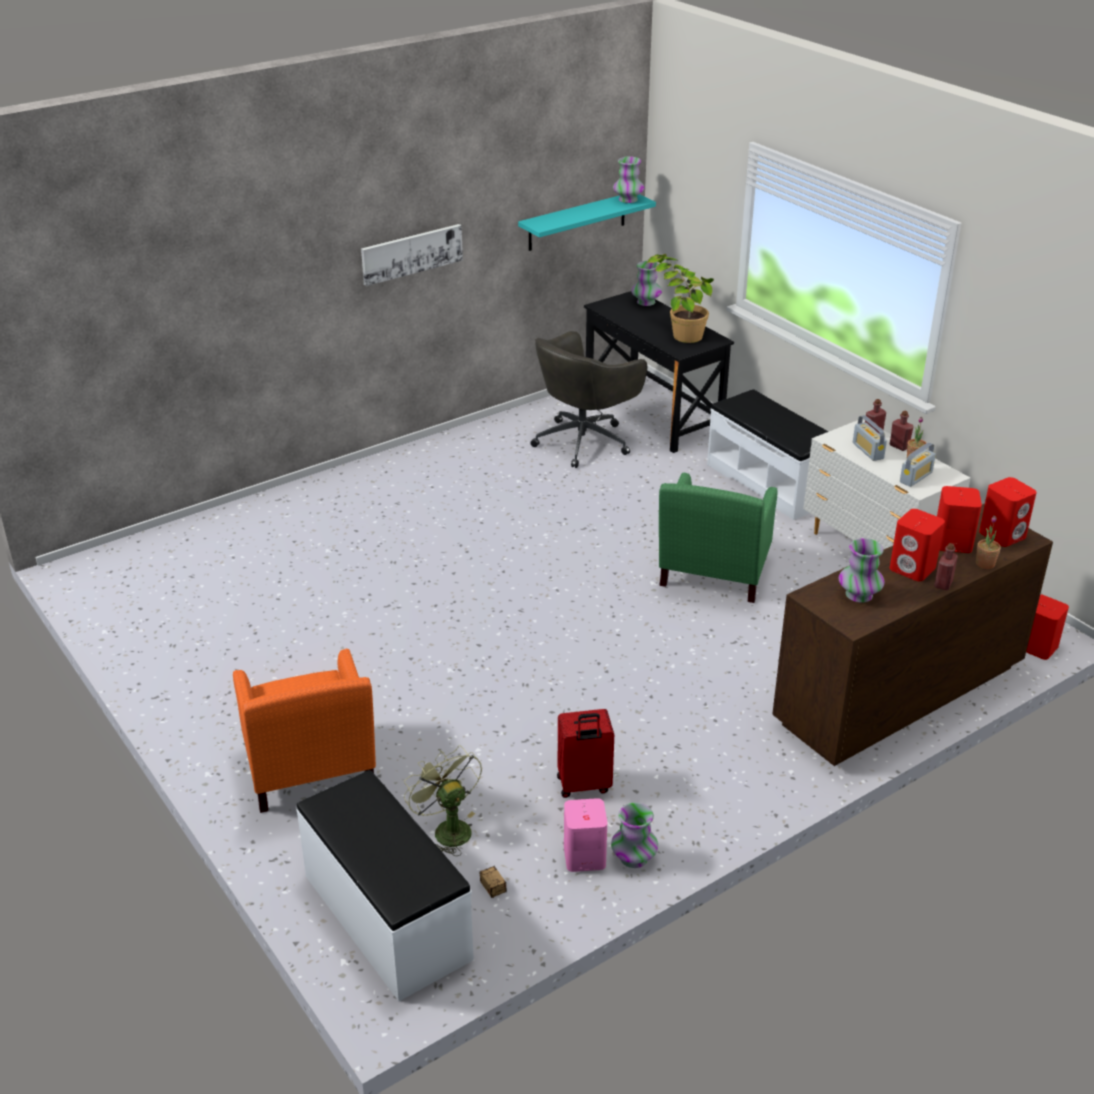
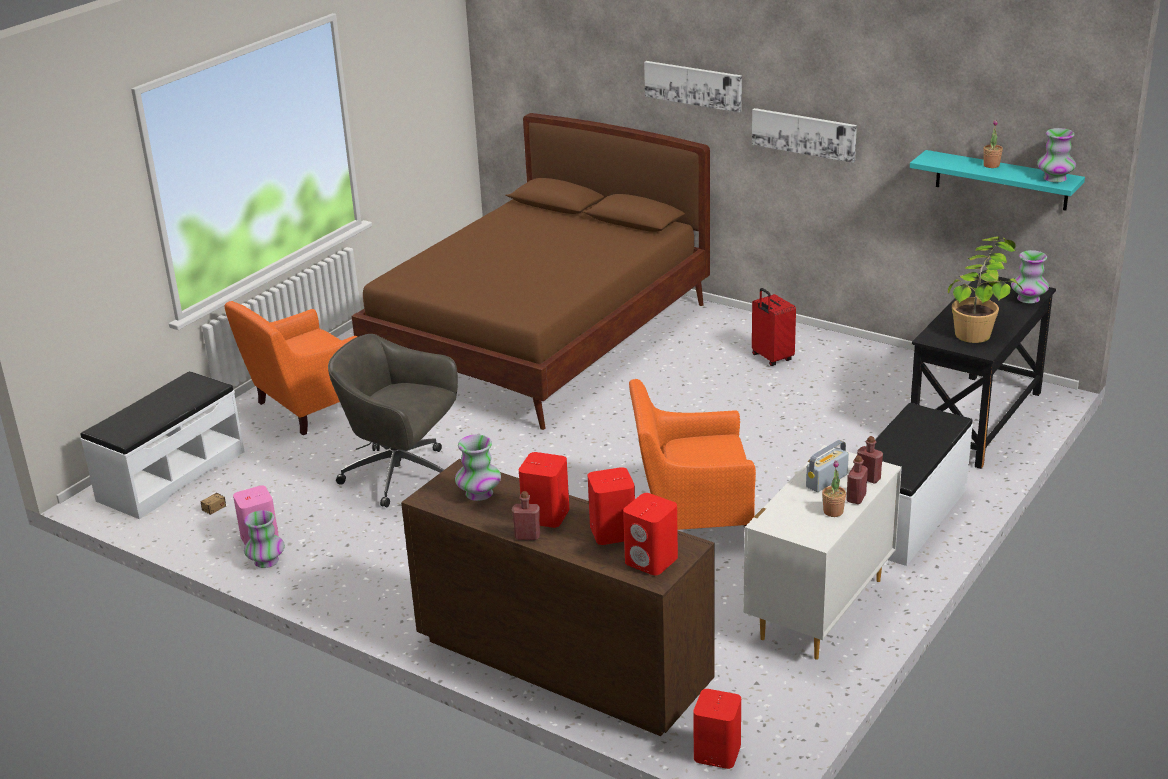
camera: 70 degrees right, 5 degrees down
(293, 251) = (693, 85): none -> picture
(310, 577) = (542, 339): none -> brown bed
(447, 829) = (269, 474): green fan -> none
(584, 441) = (878, 397): grey office chair -> grey office chair (401, 475)
(584, 785) = (343, 519): red suitcase -> red suitcase (771, 358)
(711, 576) = (691, 517): green armchair -> orange armchair
(916, 477) = (793, 518): radio -> none
(985, 564) = (583, 556): potted plant -> potted plant (991, 165)

